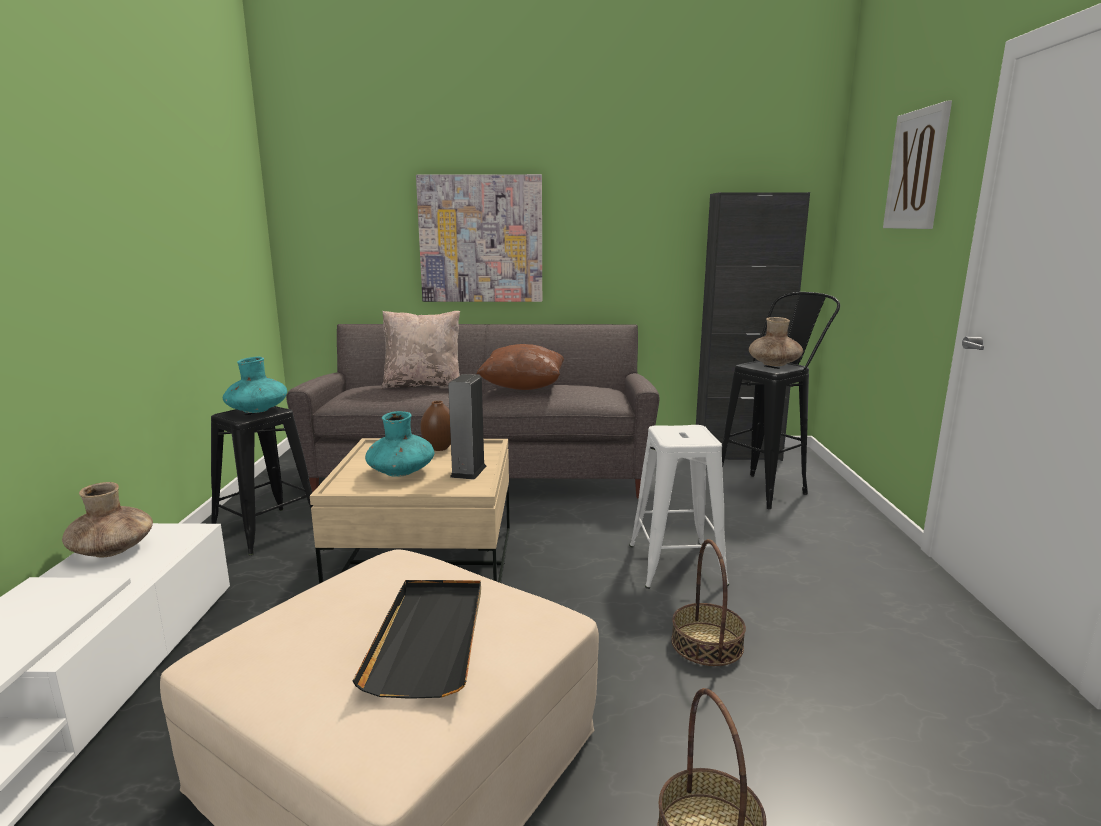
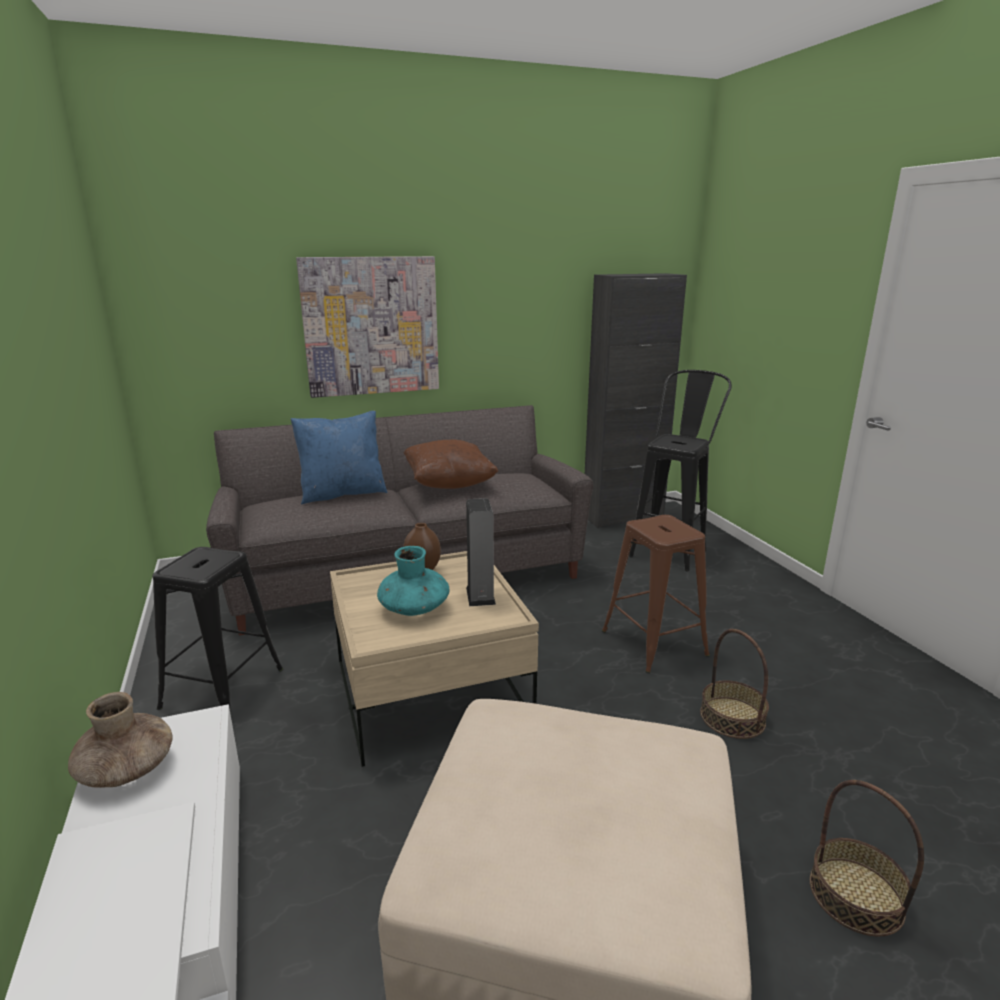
camera: 20 degrees left, 5 degrees up
(257, 410) = (204, 559): turquoise vase -> none
(423, 385) = (342, 493): beige pillow -> blue pillow
(429, 638) = (626, 798): black tray -> none
(676, 564) = (653, 642): white stool -> brown stool
(774, 364) = (679, 439): brown vase -> none
(916, 170) = (798, 264): picture -> none

